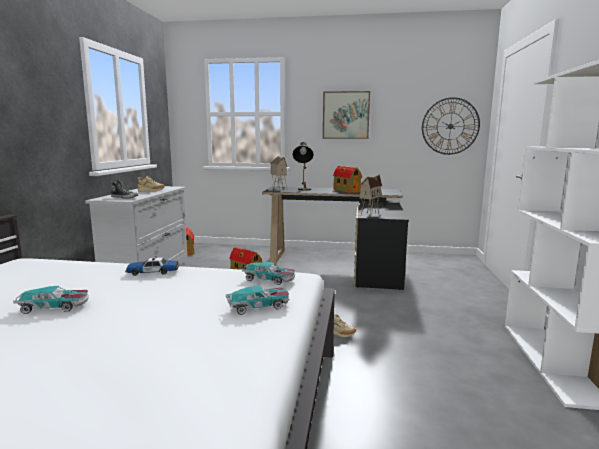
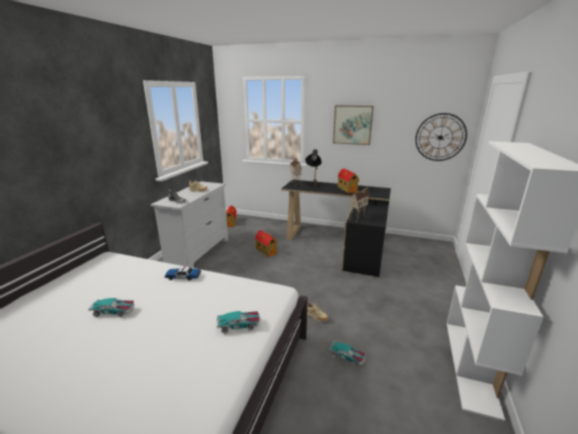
camera: 10 degrees right, 10 degrees up
(269, 279) = (257, 293): toy car -> toy car (347, 356)

